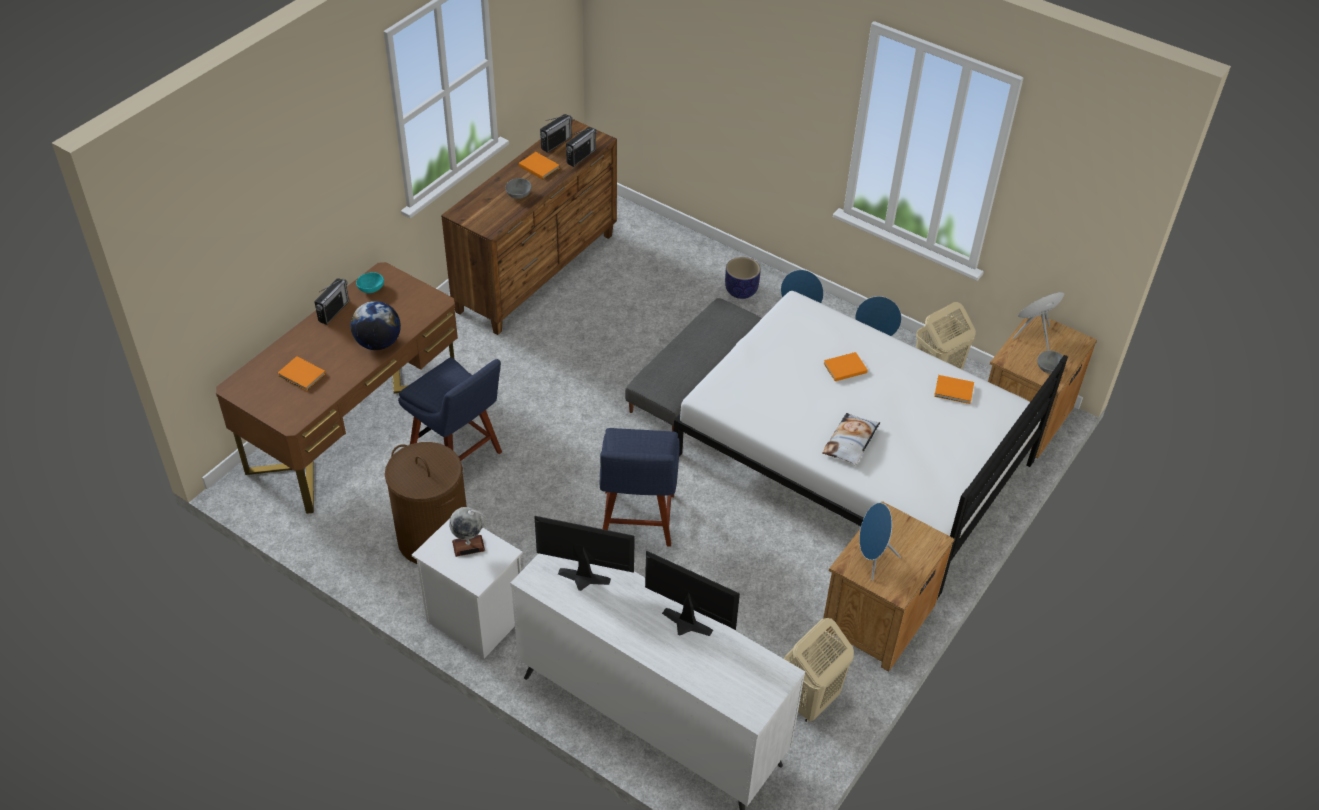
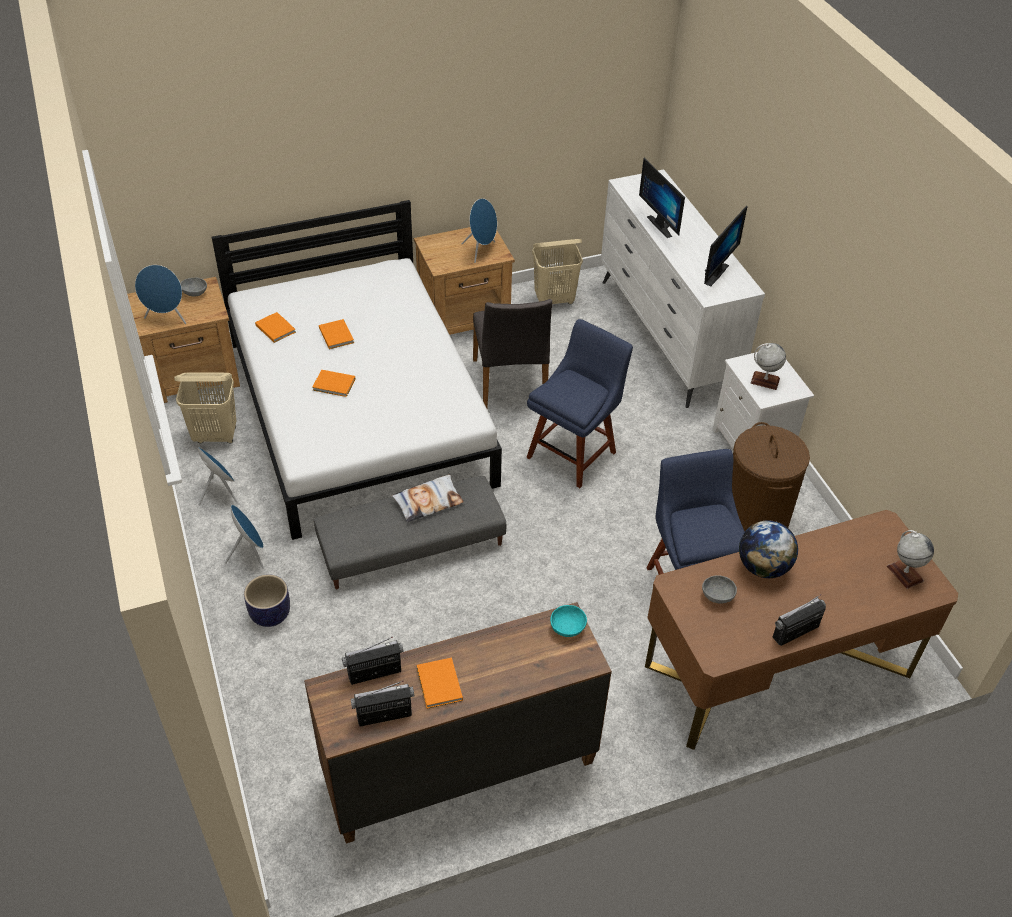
camera: 145 degrees left, 0 degrees up
(263, 388) = (904, 573): none -> globe
(302, 376) = (859, 568): orange book -> orange book (336, 335)
(370, 288) = (740, 642): turquoise bowl -> turquoise bowl (568, 628)
(519, 195) = (498, 651): grey bowl -> grey bowl (717, 595)
(582, 581) = (712, 273): monitor -> monitor turned 105 degrees counterclockwise
(755, 562) = (511, 384): none -> grey chair
(851, 442) = (399, 333): pillow -> pillow (428, 501)

